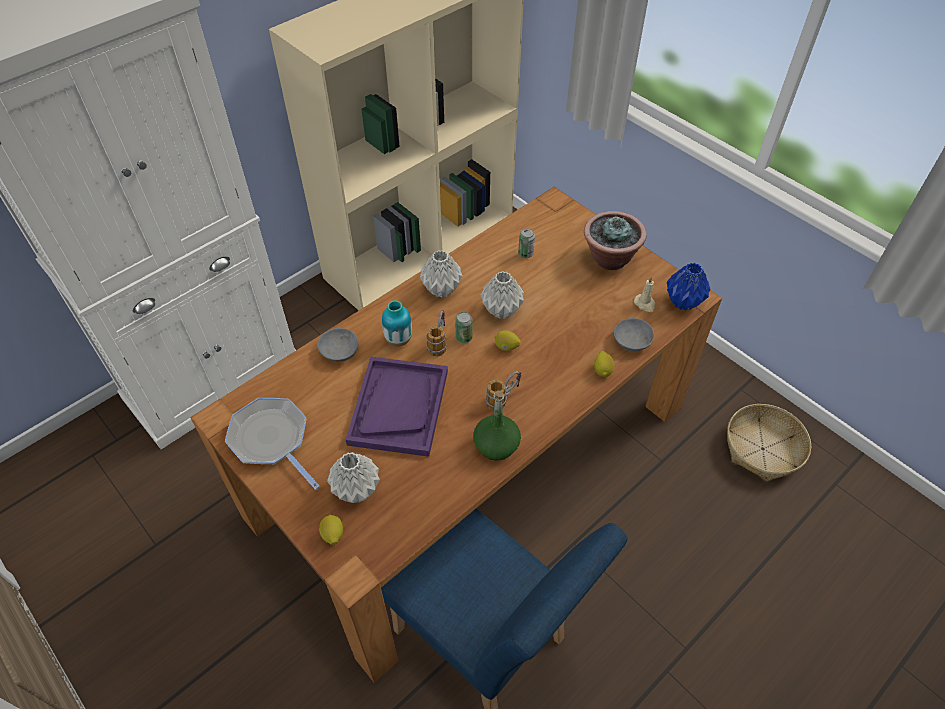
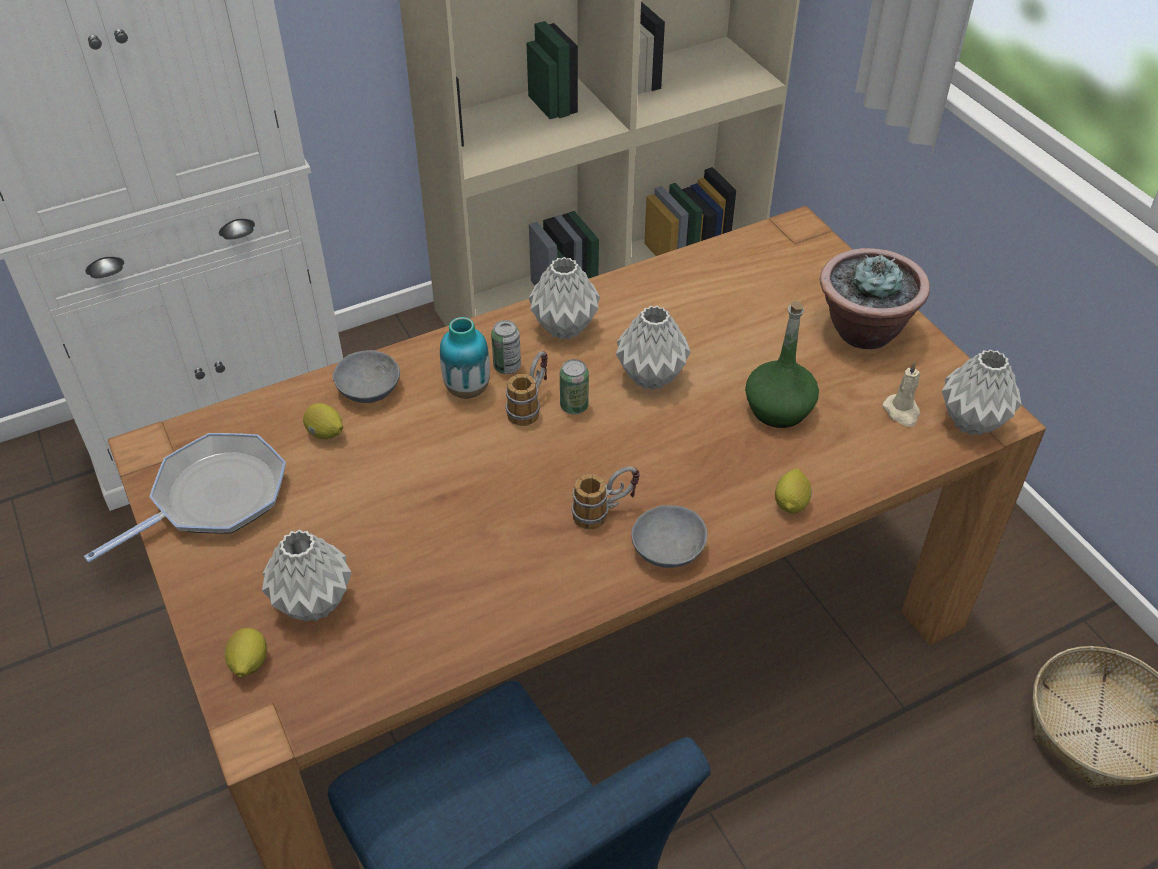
camera: 15 degrees right, 5 degrees down
(272, 440) = (213, 498): frying pan -> frying pan turned 75 degrees clockwise
(398, 407) = (429, 490): purple tray -> none
(496, 445) = (567, 584): green bottle -> green bottle (779, 409)
(506, 347) = (639, 434): lemon -> lemon (325, 434)
(525, 254) = (722, 298): can -> can (507, 366)
(631, 340) = (857, 464): grey bowl -> grey bowl (667, 546)
(682, 302) = (971, 421): blue vase -> grey vase

